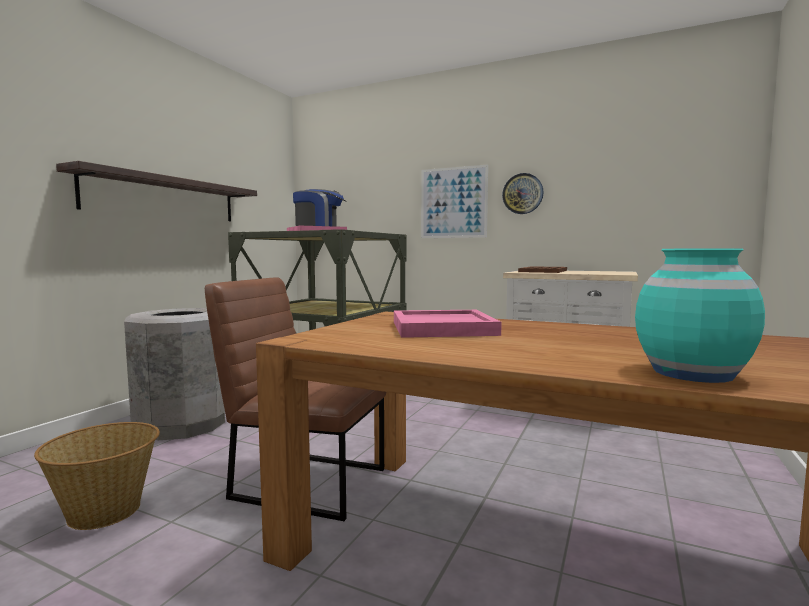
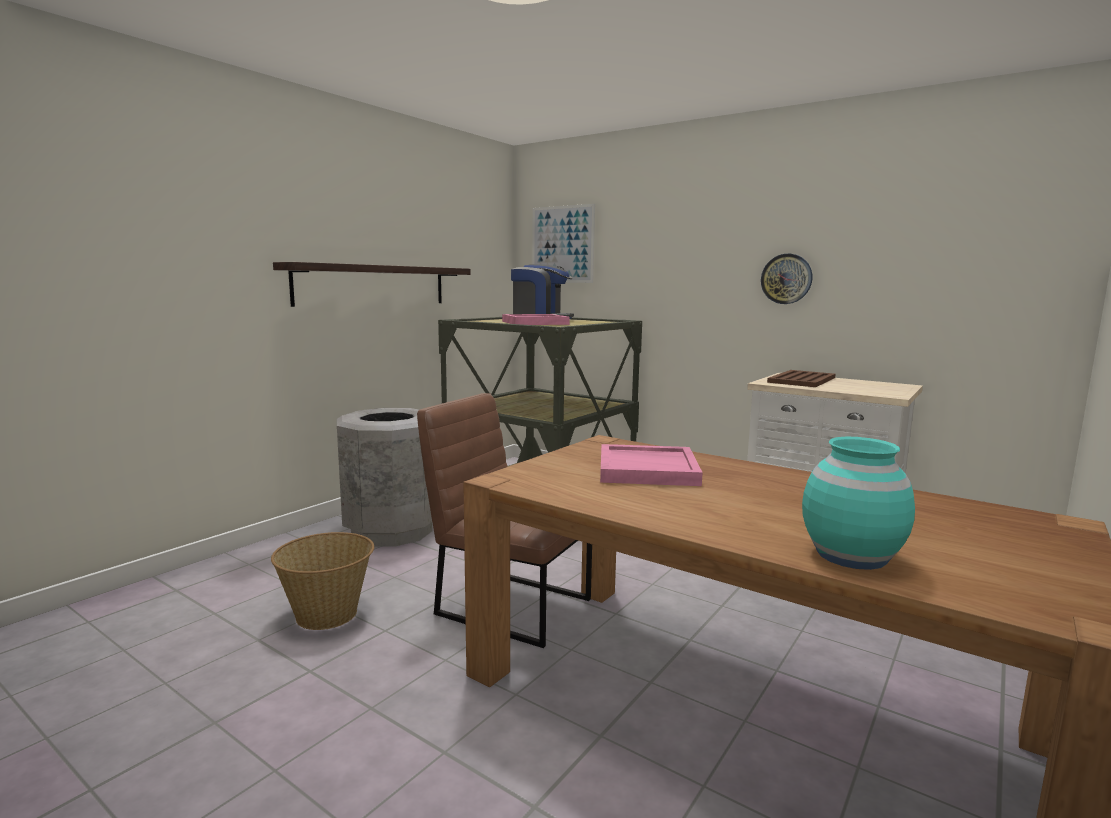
camera: 10 degrees right, 5 degrees up
(453, 203) = (701, 285): picture -> picture (562, 244)

